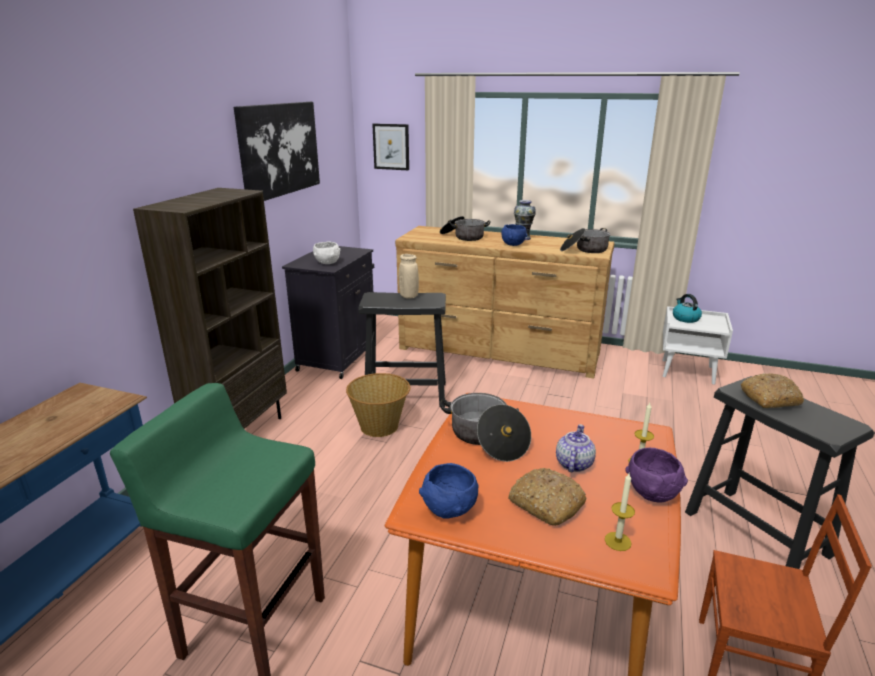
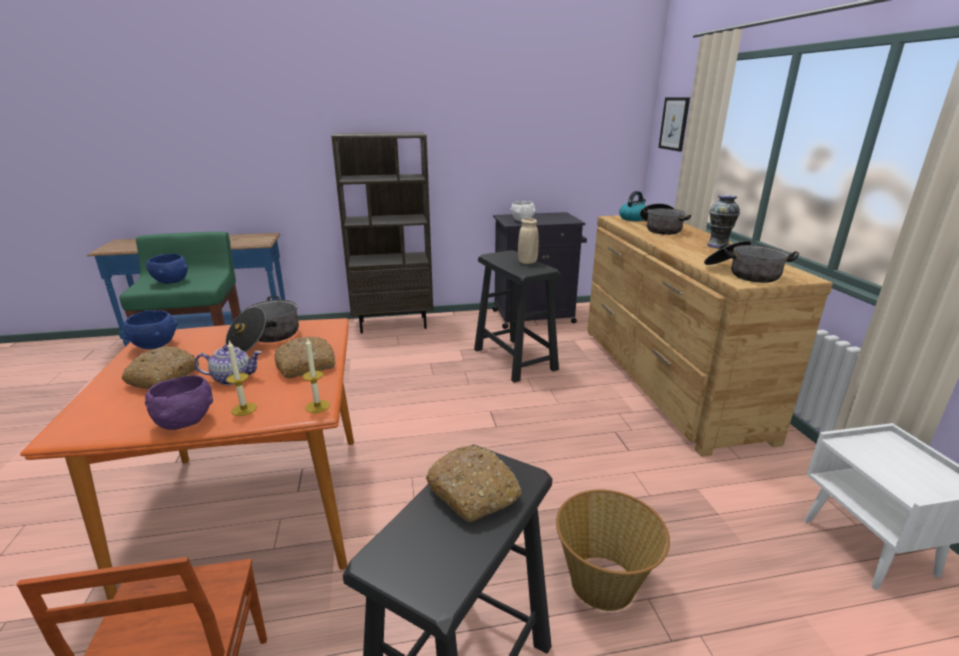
camera: 60 degrees right, 0 degrees up
(279, 149) = (516, 111): picture -> none
(380, 426) = (452, 365): basket -> basket (603, 583)
(513, 245) = (680, 246): blue bowl -> blue bowl (171, 282)
(567, 425) = (307, 365): none -> bread
(617, 541) = (105, 414): candle -> candle (317, 406)
(685, 318) = (885, 450): kettle -> kettle (633, 218)

